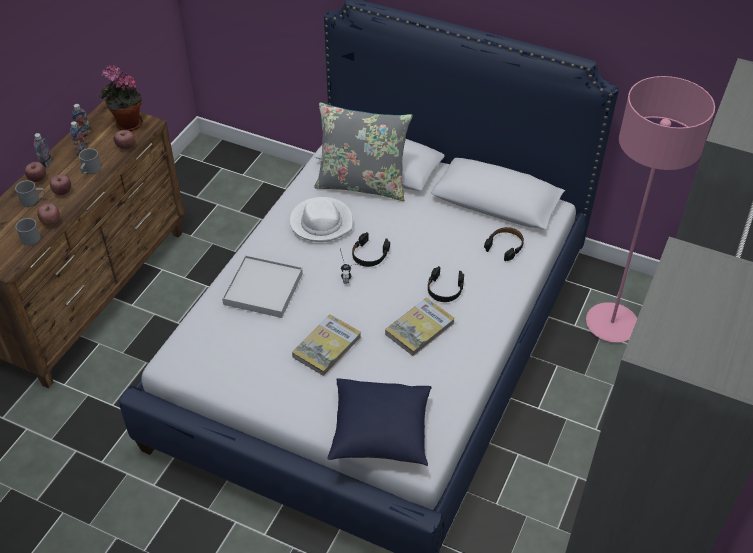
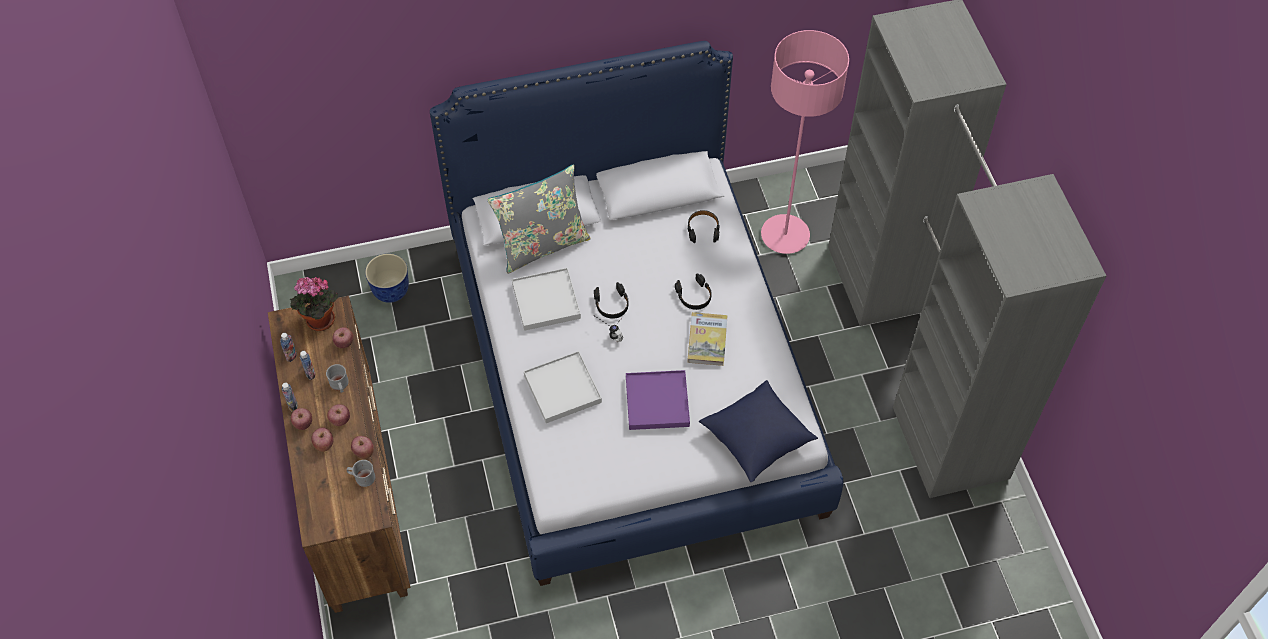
camera: 40 degrees left, 10 degrees up
(33, 200) = (324, 444): grey mug -> apple
(263, 184) = (391, 291): none -> planter
(321, 222) = (546, 301): white hat -> white tray
(327, 347) = (657, 402): book -> purple tray

